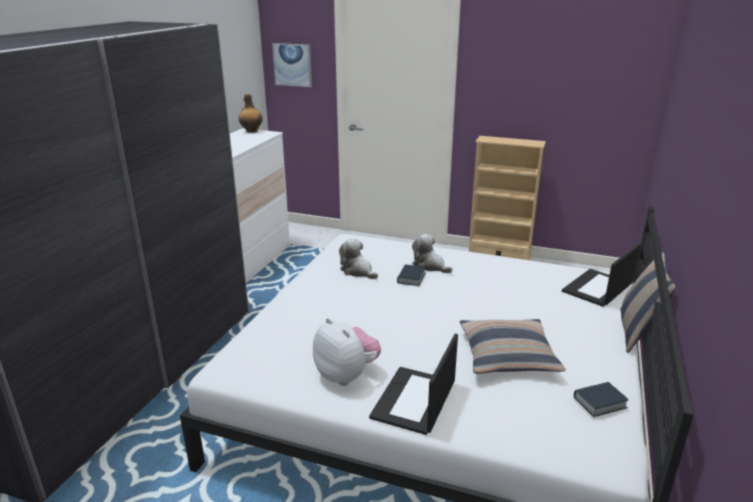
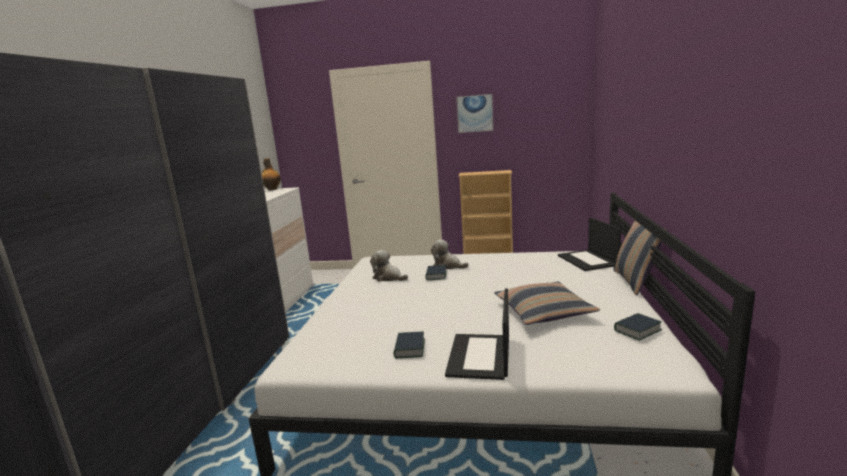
camera: 10 degrees left, 10 degrees down
(292, 65) = (300, 137): picture -> picture (475, 113)
(346, 375) = (409, 349): plush toy -> book
(597, 288) = (588, 260): laptop -> laptop turned 45 degrees counterclockwise

